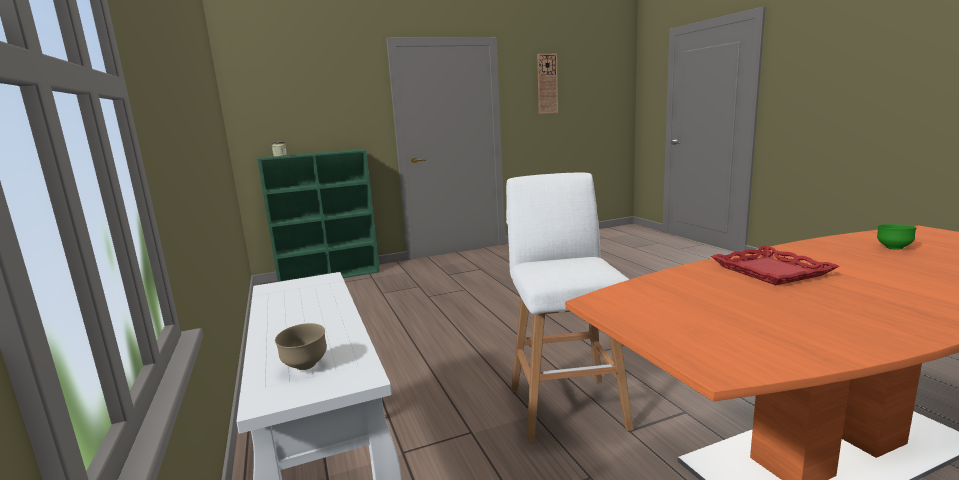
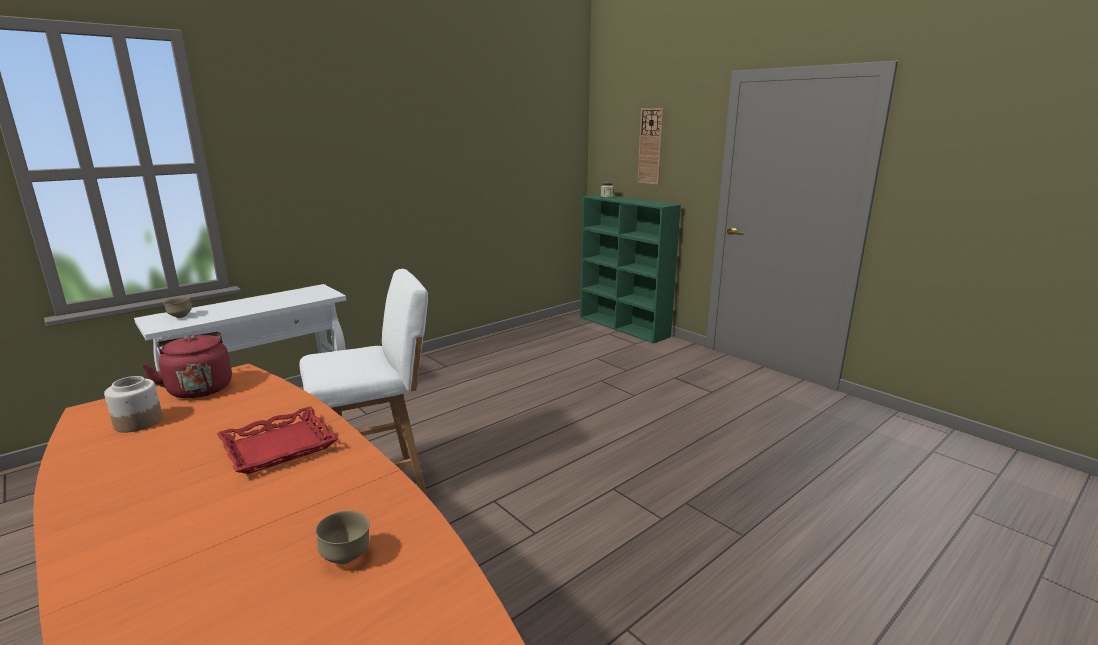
camera: 70 degrees right, 5 degrees up
(547, 84) = (993, 147): wall clock -> wall clock (650, 146)
(643, 315) = (199, 388): none -> red kettle
(746, 331) = (138, 422): none -> jar
(893, 248) = (347, 557): green bowl -> brown bowl

